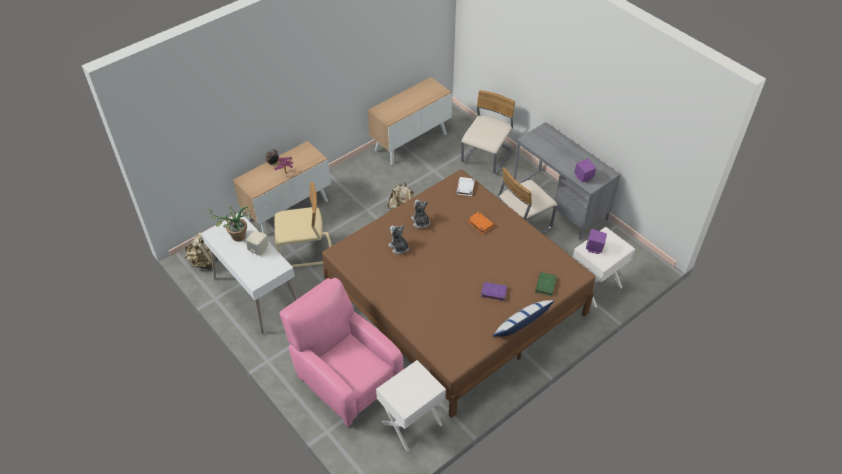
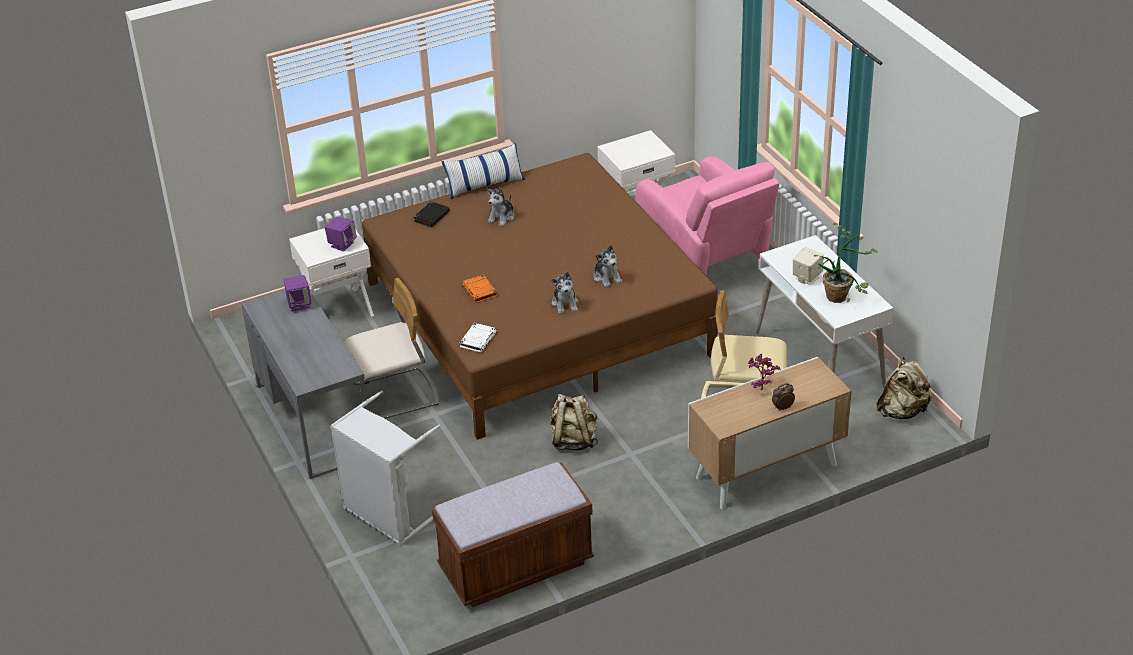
camera: 165 degrees left, 10 degrees down
(410, 141) = (516, 566): cabinet -> brown bench
(487, 157) = (388, 514): beige chair -> grey laundry basket
(493, 292) = (501, 217): purple book -> plush toy
(546, 285) = (431, 216): green book -> black book

